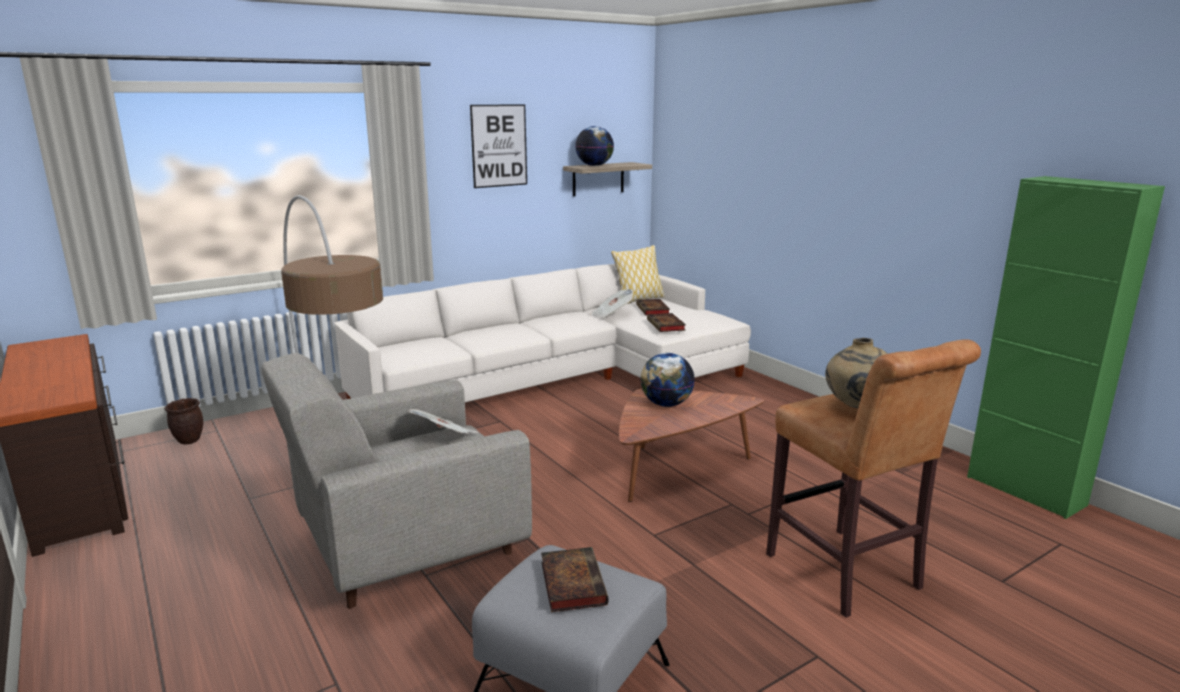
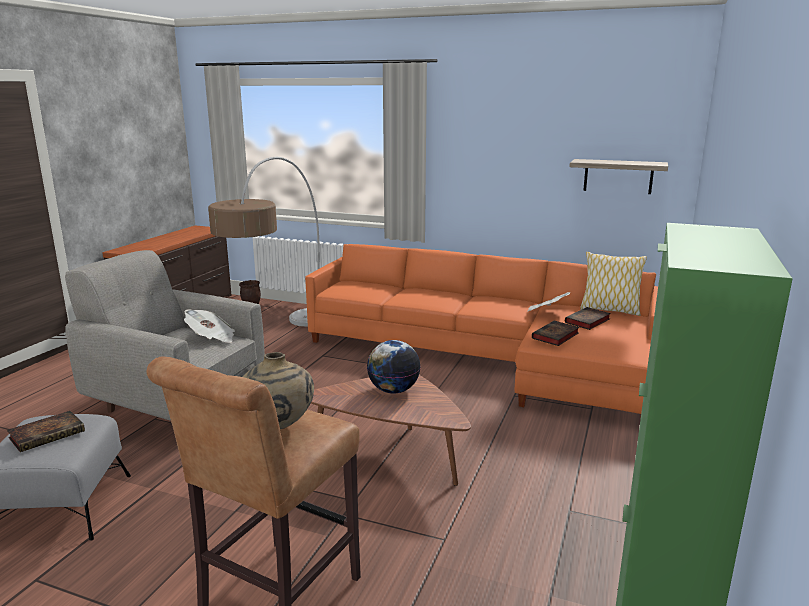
camera: 55 degrees right, 0 degrees up
(499, 146) = (505, 134): picture -> none
(562, 378) = (492, 358): white sofa -> orange sofa
(594, 165) = (601, 161): globe -> none

